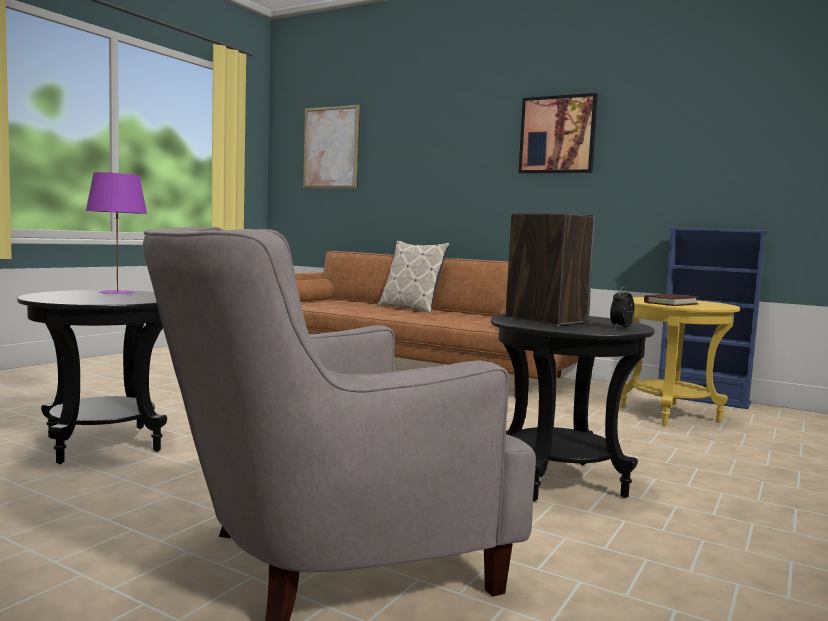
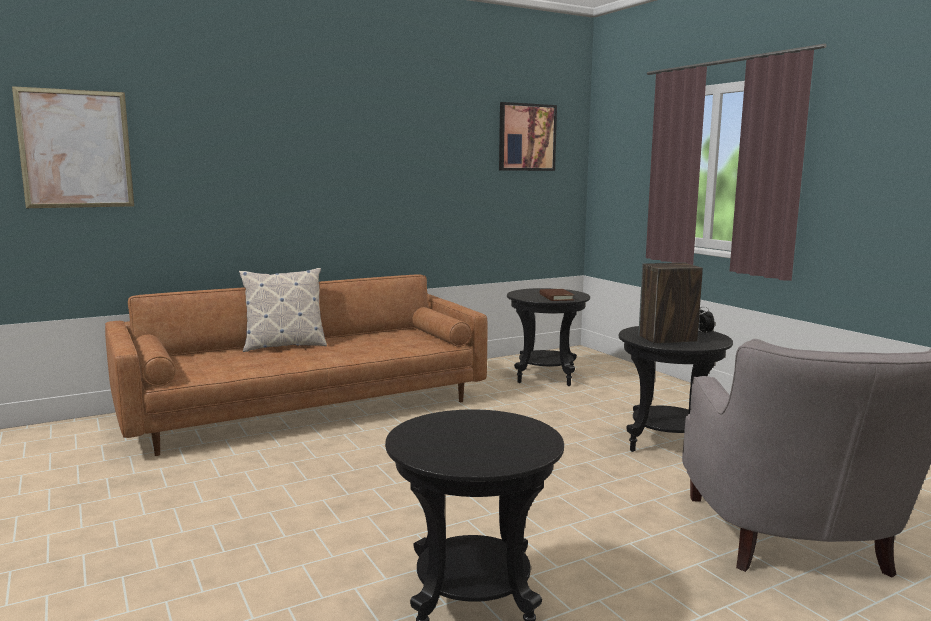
camera: 60 degrees left, 5 degrees up
(118, 292) = (433, 430): purple table lamp -> none
(557, 135) = (385, 149): picture -> picture (526, 137)
(669, 414) = (545, 377): yellow side table -> black side table
(702, 399) = (516, 358): blue bookcase -> none

